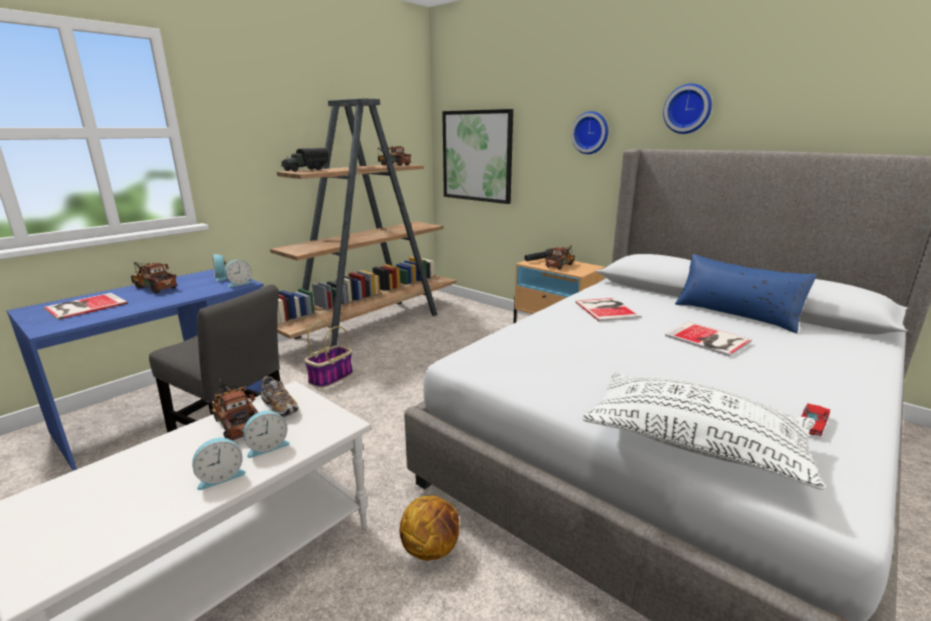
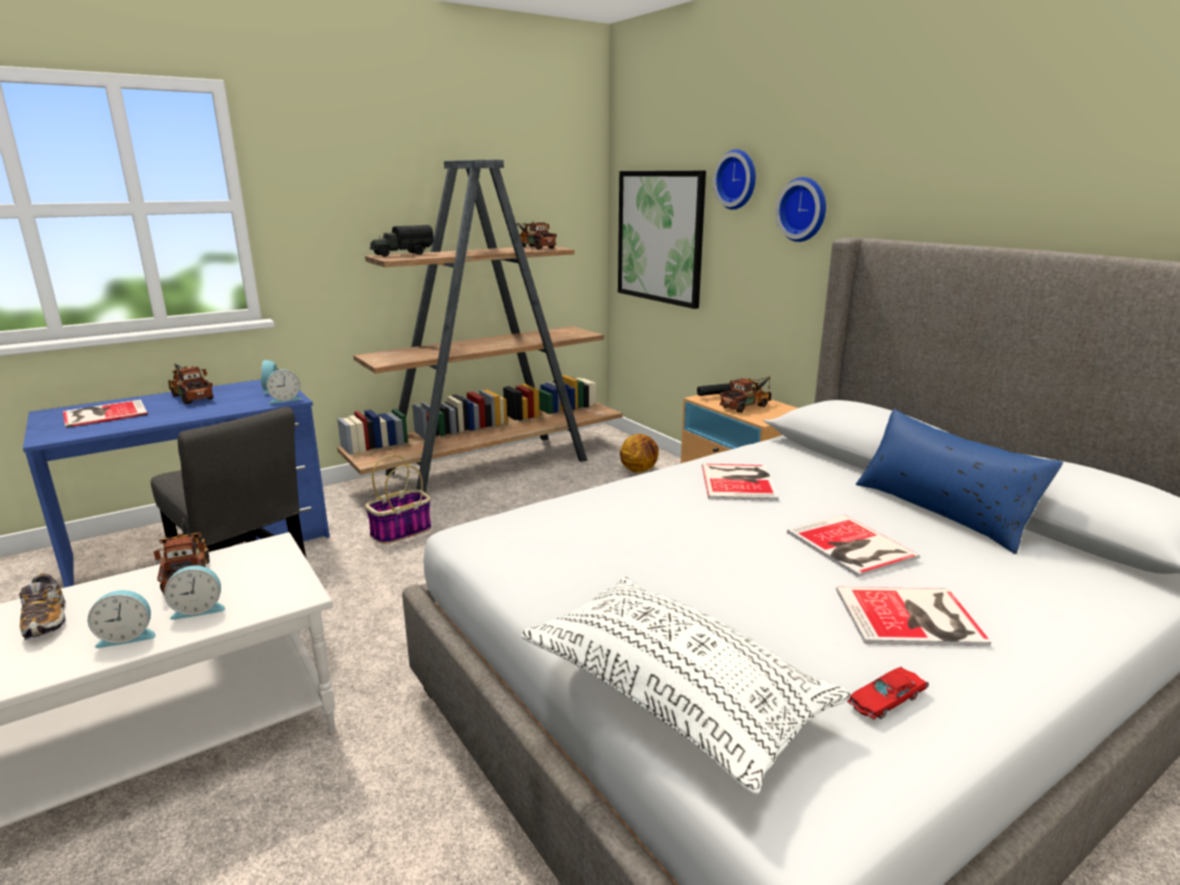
camera: 15 degrees right, 0 degrees up
(280, 407) = (247, 563): shoe -> shoe (46, 621)
(431, 549) = (395, 777): basketball -> basketball (639, 470)
(688, 109) = (938, 178): wall clock -> wall clock (738, 179)
(780, 375) = (913, 618): none -> book

